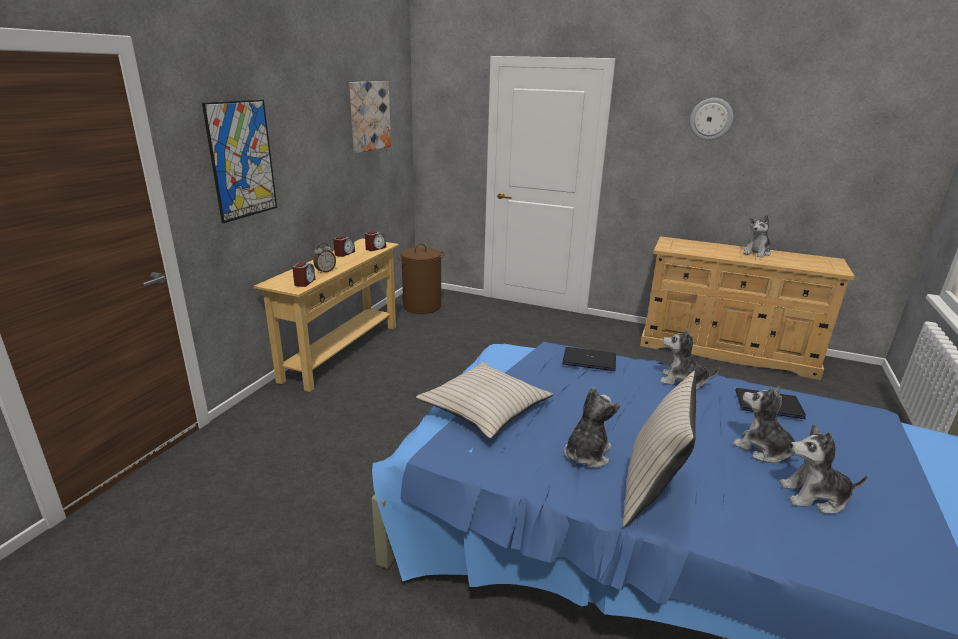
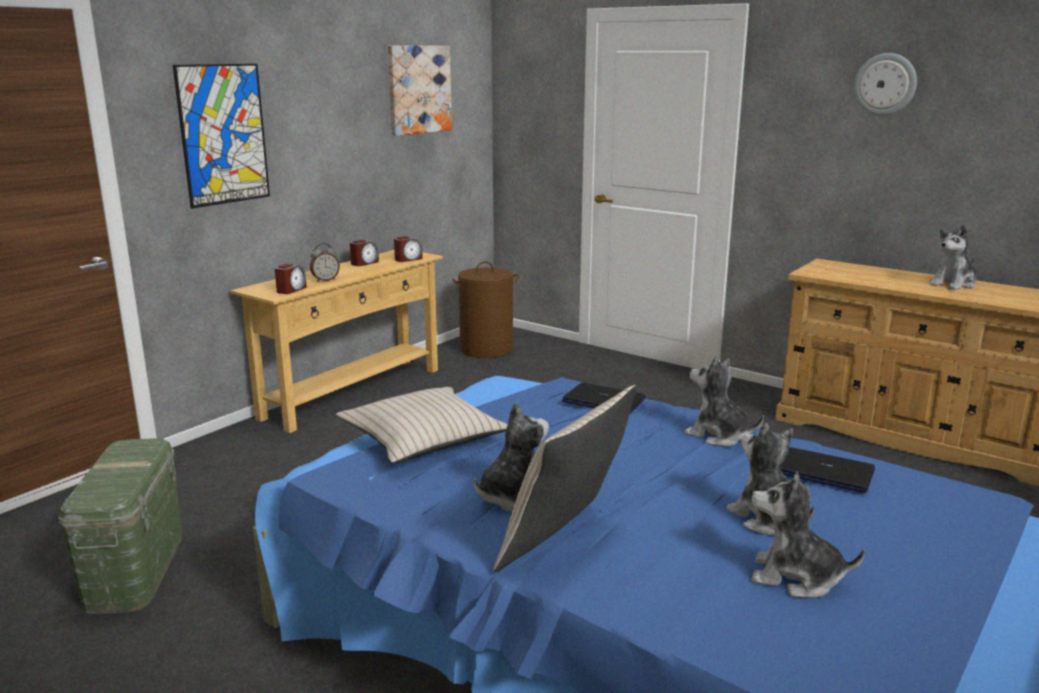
camera: 15 degrees right, 5 degrees down
(244, 534) = (135, 570): none -> green storage box

